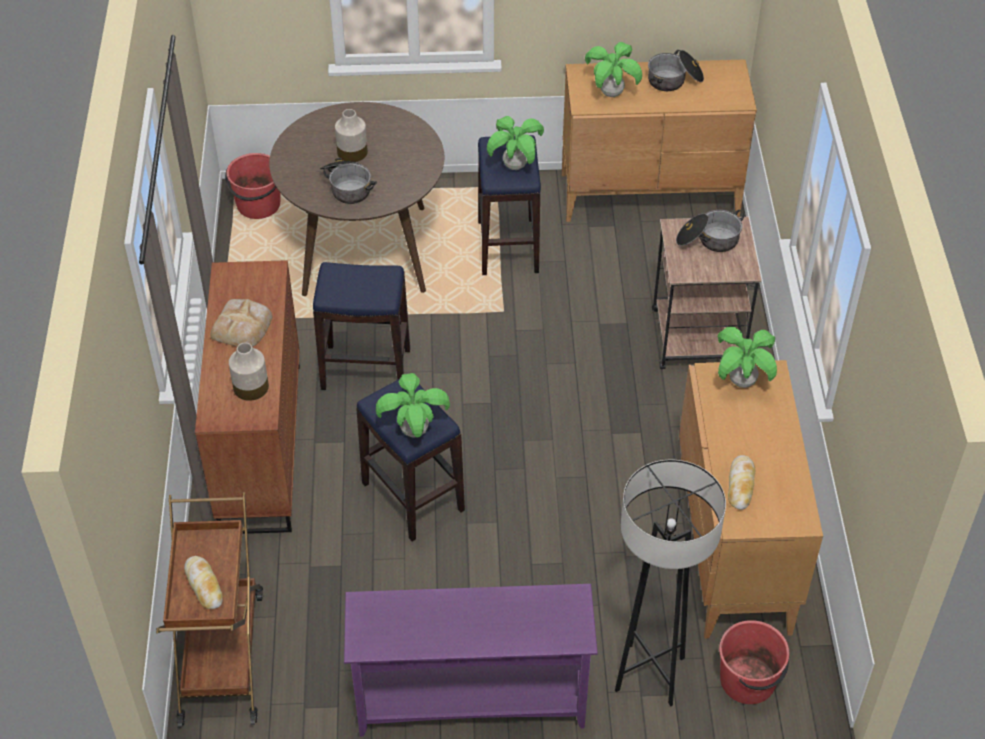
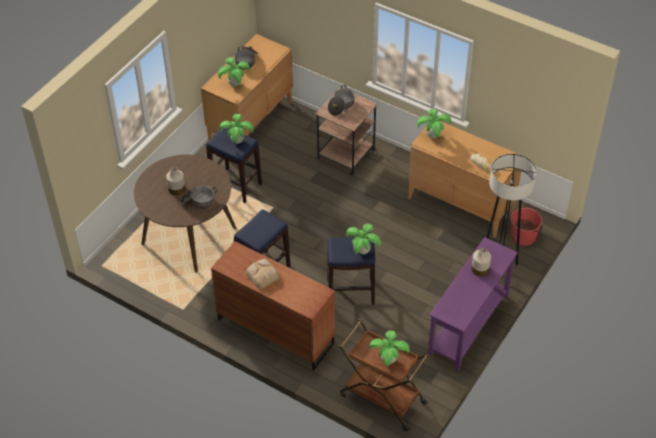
camera: 55 degrees left, 0 degrees up
(204, 585) = (388, 360): bread -> potted plant
(250, 387) = (302, 288): beige vase -> beige vase (480, 269)
(258, 205) = (118, 260): red bucket -> none

